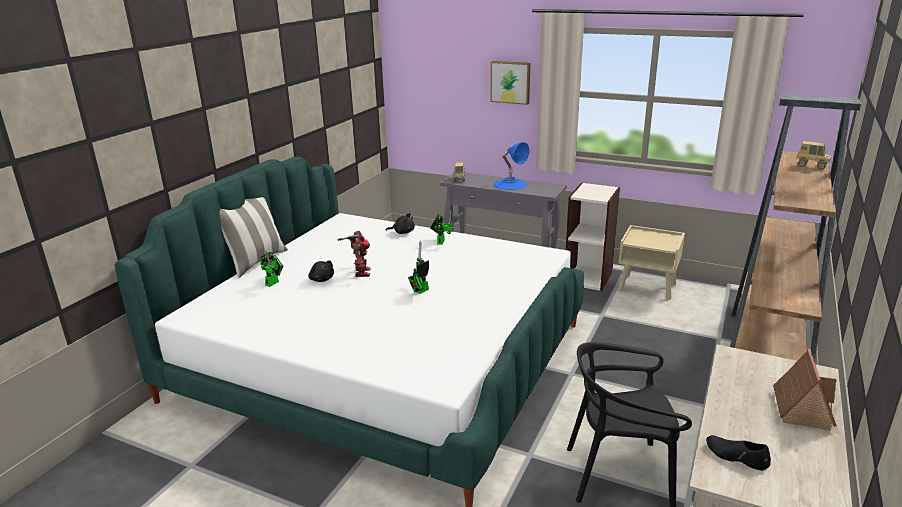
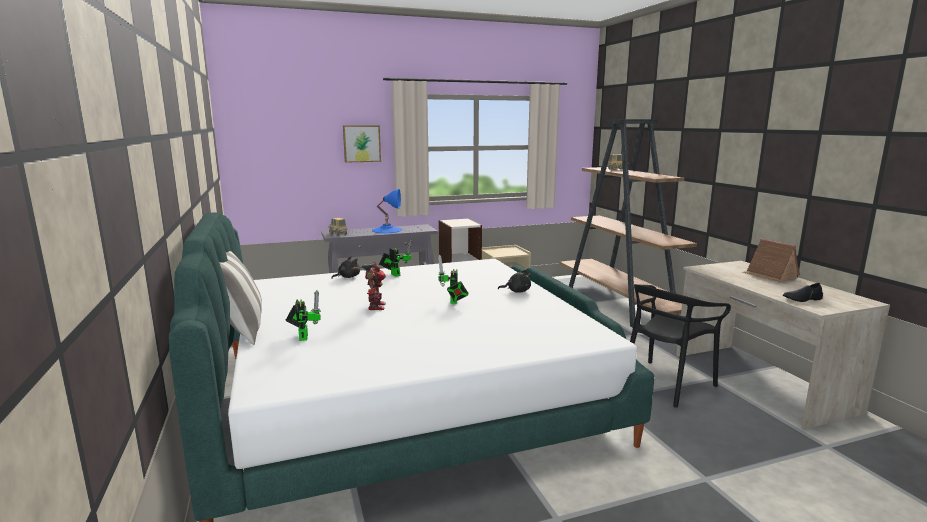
camera: 45 degrees left, 10 degrees down
(321, 279) = (349, 320): black plush toy -> black plush toy (517, 291)
(360, 272) = (374, 306): toy robot -> toy robot turned 45 degrees clockwise

